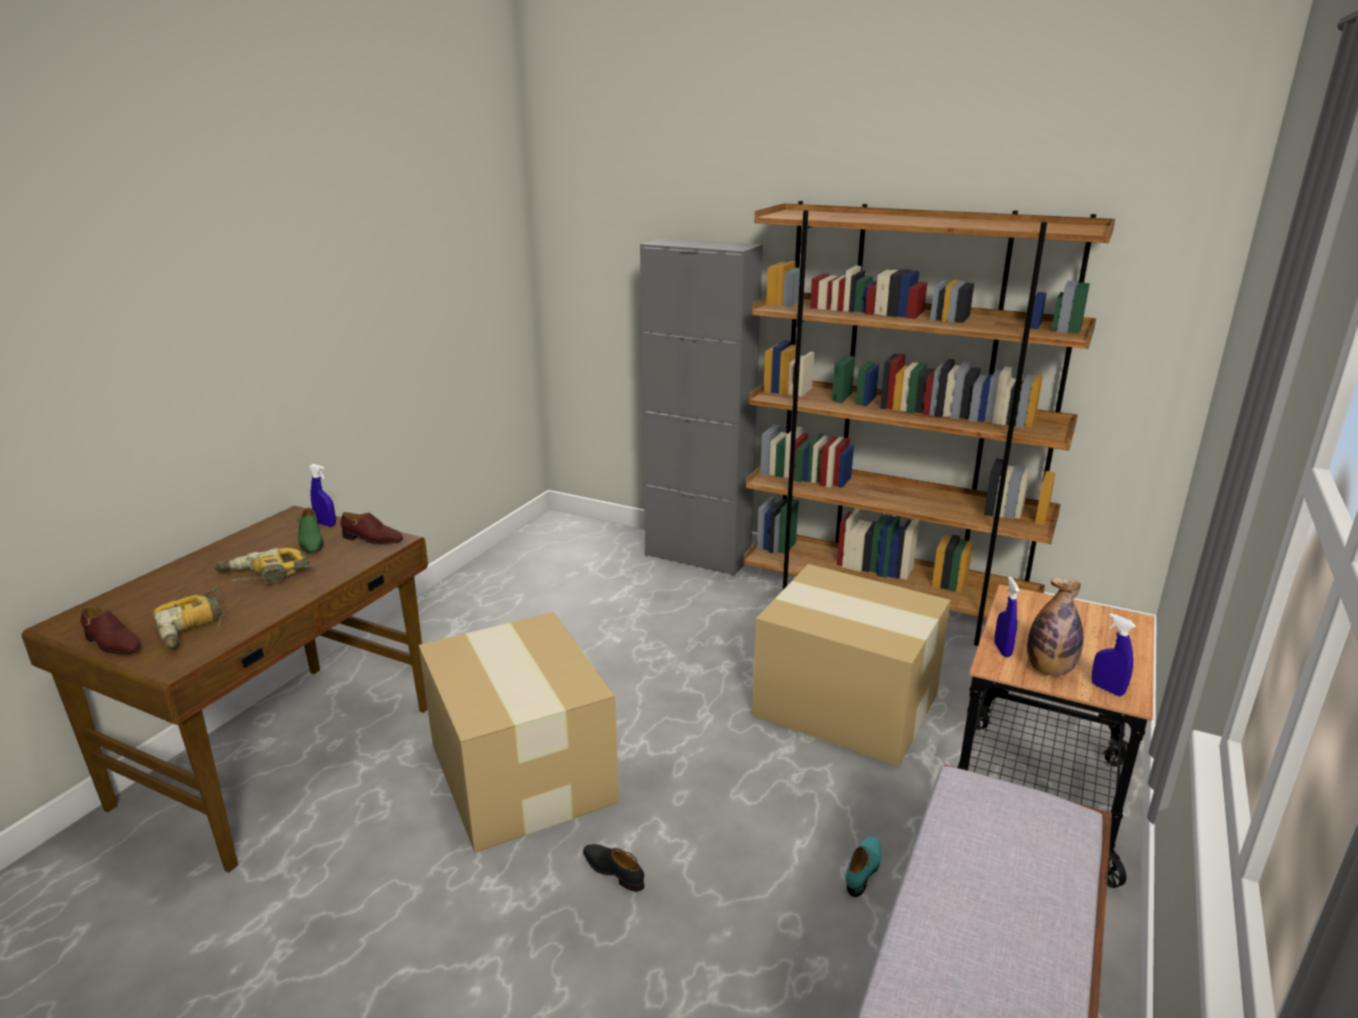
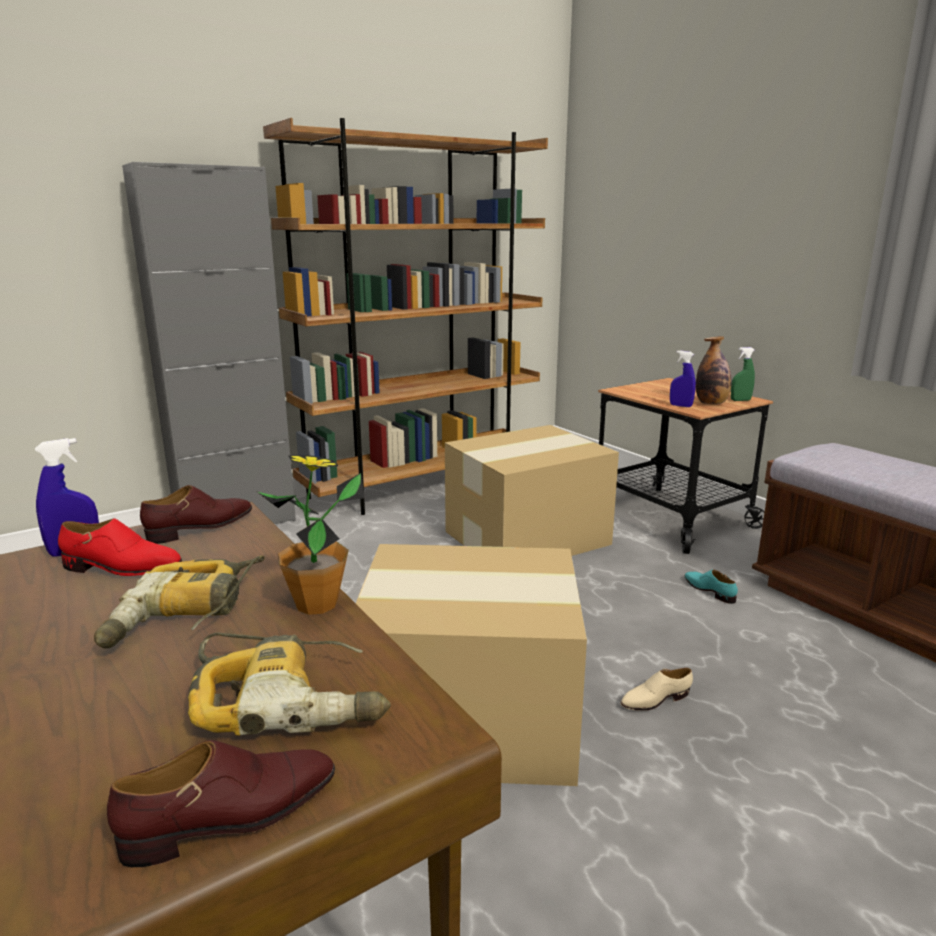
camera: 60 degrees left, 5 degrees down
(287, 602) = (317, 604): none -> potted plant
(311, 542) = (122, 568): green shoe -> red shoe
(613, 871) = (655, 700): black shoe -> beige shoe
(1107, 689) = (740, 400): blue spray bottle -> green spray bottle

